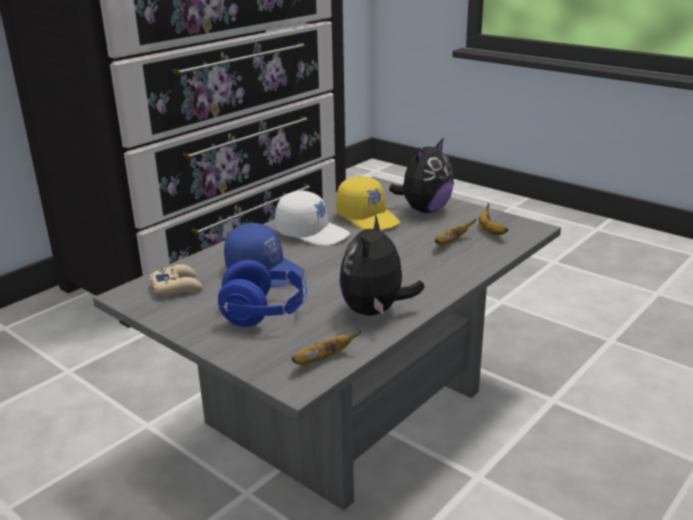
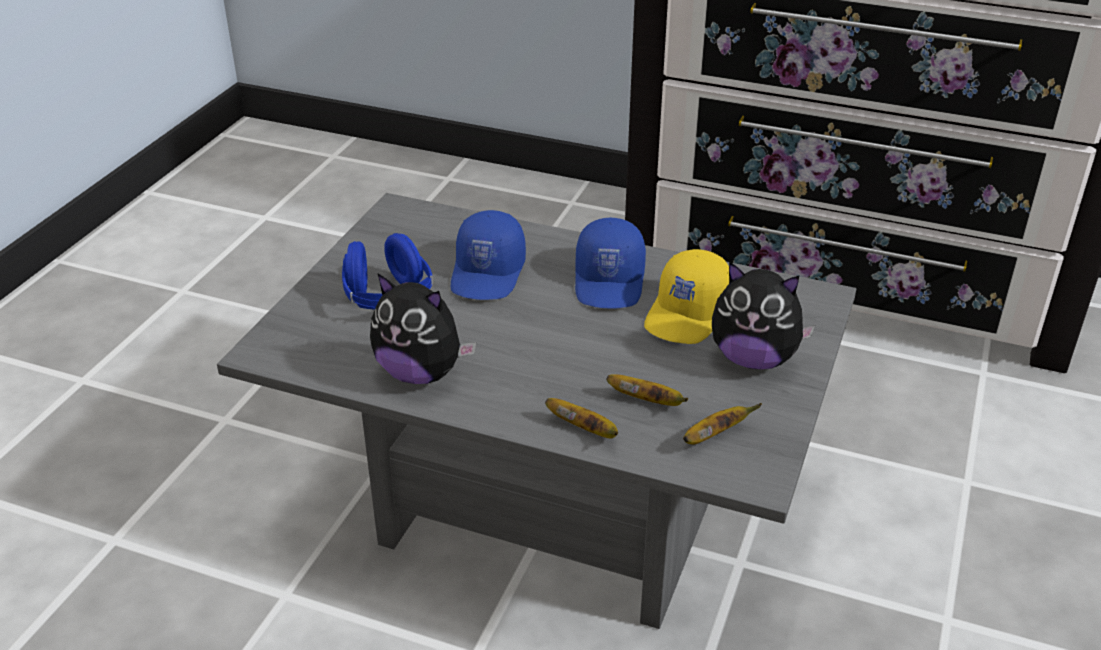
camera: 70 degrees right, 10 degrees up
(177, 287) = (425, 230): beige game controller -> none
(313, 233) = (610, 281): white cap -> blue cap
(323, 359) = (307, 358): banana -> banana (585, 430)
(375, 311) = (421, 373): plush toy -> plush toy turned 150 degrees counterclockwise

